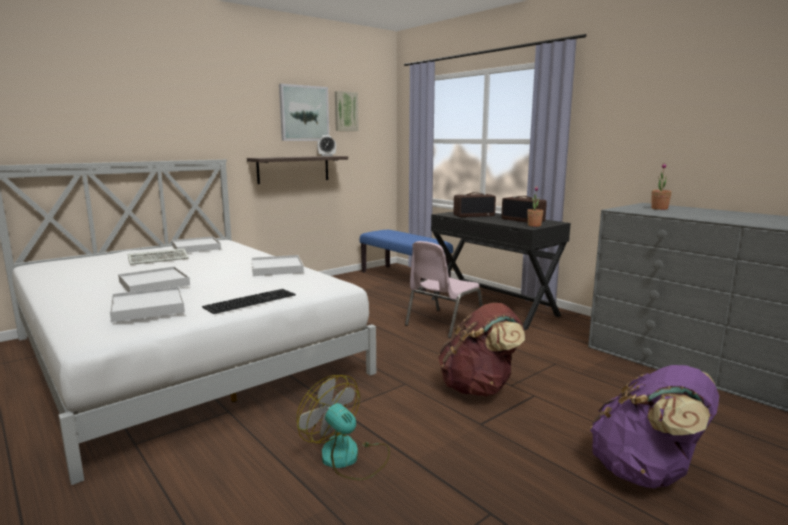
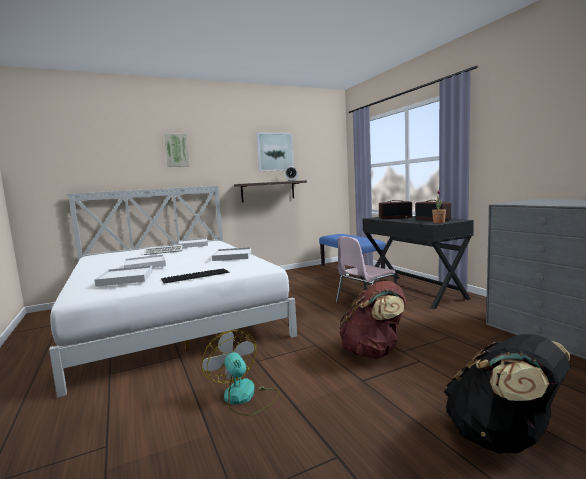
camera: 15 degrees right, 5 degrees down
(345, 111) = (306, 149): picture -> picture (176, 150)
(646, 473) = (502, 438): purple backpack -> black backpack
(659, 208) = (546, 201): potted plant -> none

